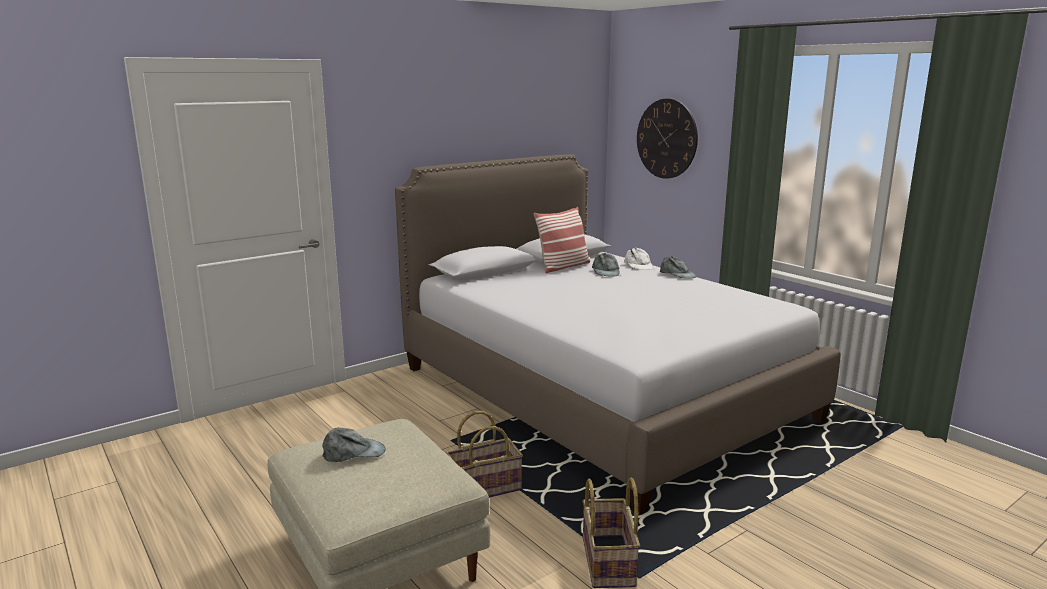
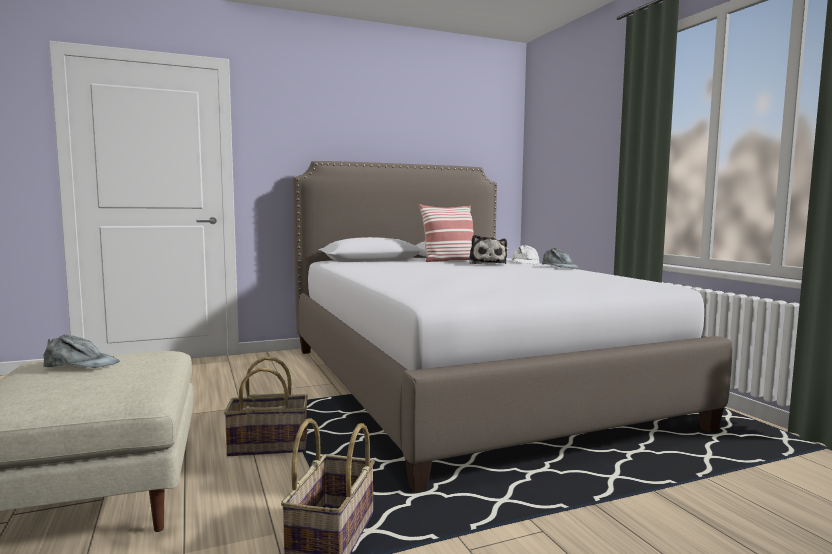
camera: 15 degrees right, 10 degrees down
(605, 271) = (487, 263): grey cap -> plush toy
(666, 138) = (569, 147): wall clock -> none

